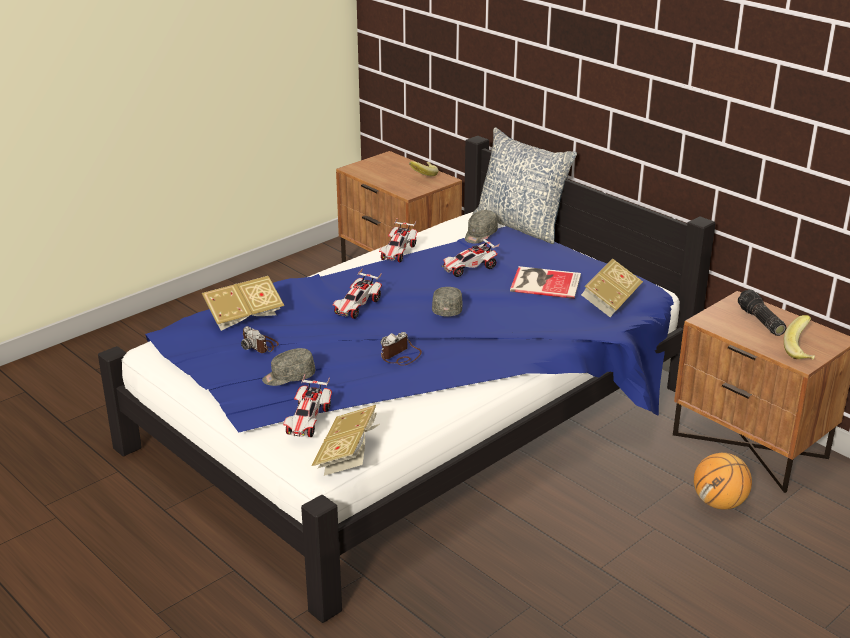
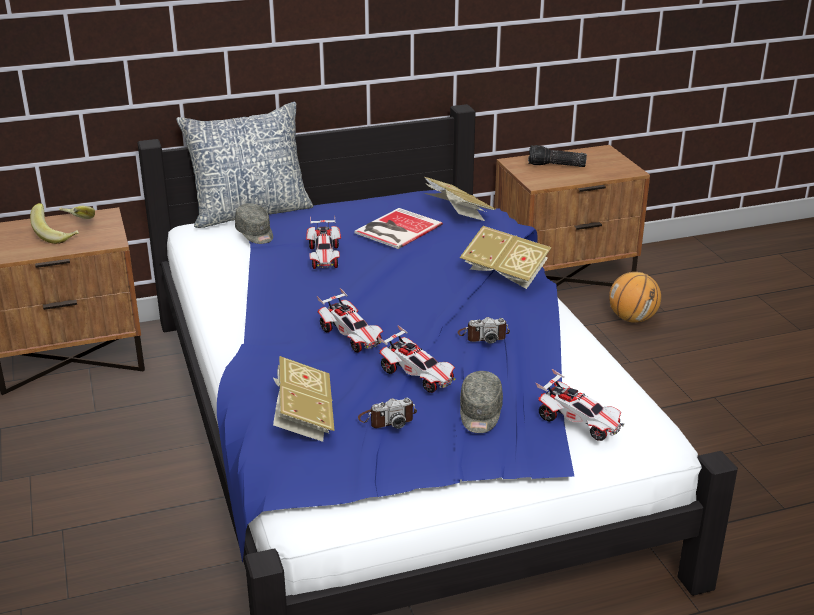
camera: 65 degrees left, 0 degrees up
(348, 456) = (650, 417): book -> book (505, 273)
(398, 252) = (239, 286): toy car -> toy car (417, 376)
(400, 356) = (483, 336): camera -> camera turned 75 degrees counterclockwise
(447, 309) = (405, 288): grey cap -> none
(802, 351) = (614, 166): banana -> banana (57, 236)

